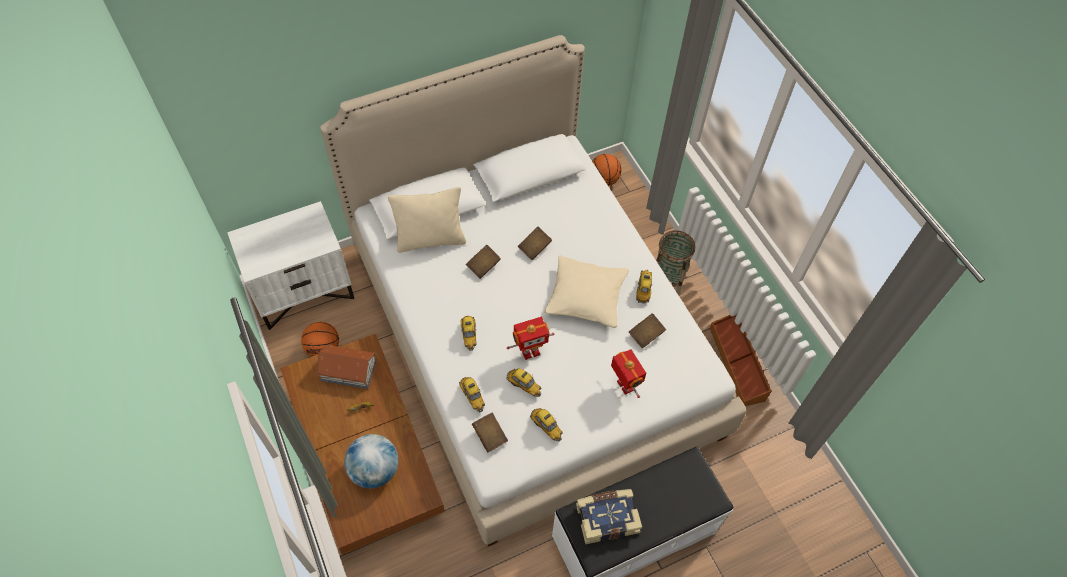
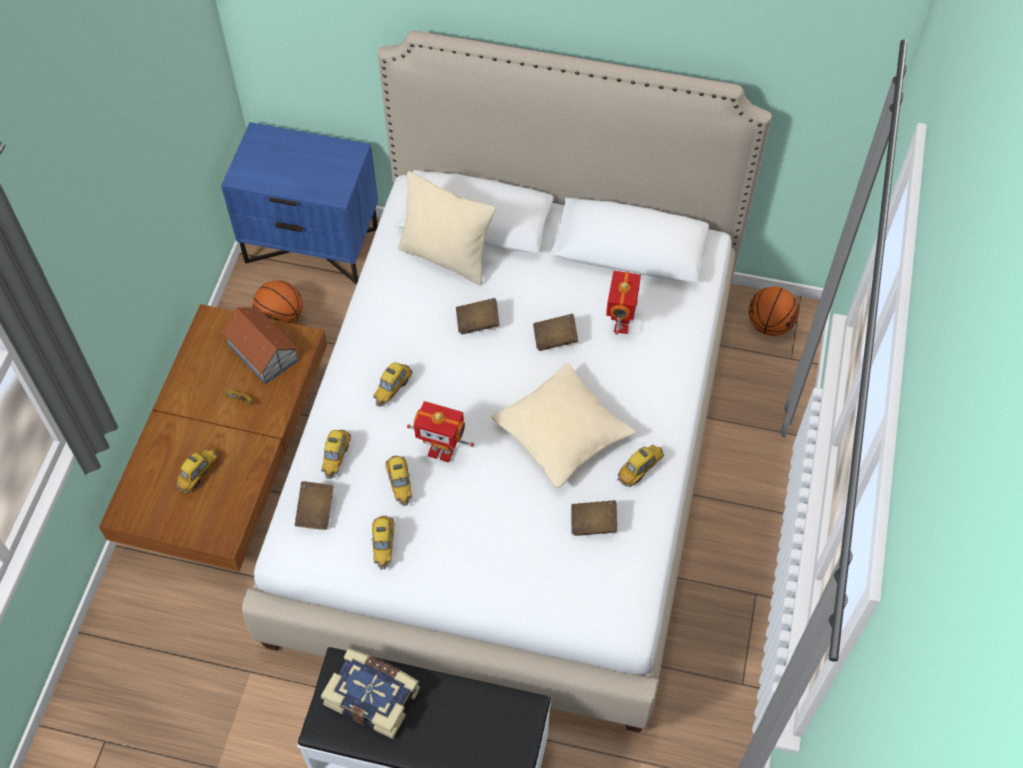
camera: 40 degrees right, 0 degrees up
(304, 291) = (313, 244): white nightstand -> blue nightstand
(375, 470) = (199, 474): globe -> toy car
(624, 386) = (512, 563): toy robot -> toy robot (620, 324)
(668, 277) = (745, 494): basket -> none
(737, 363) = (739, 658): brown storage box -> none

